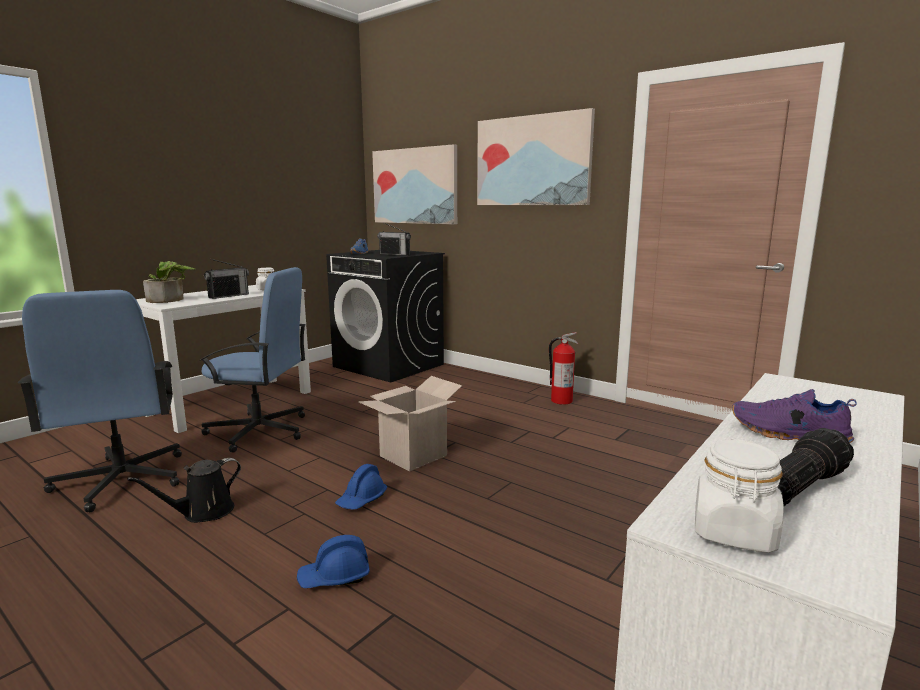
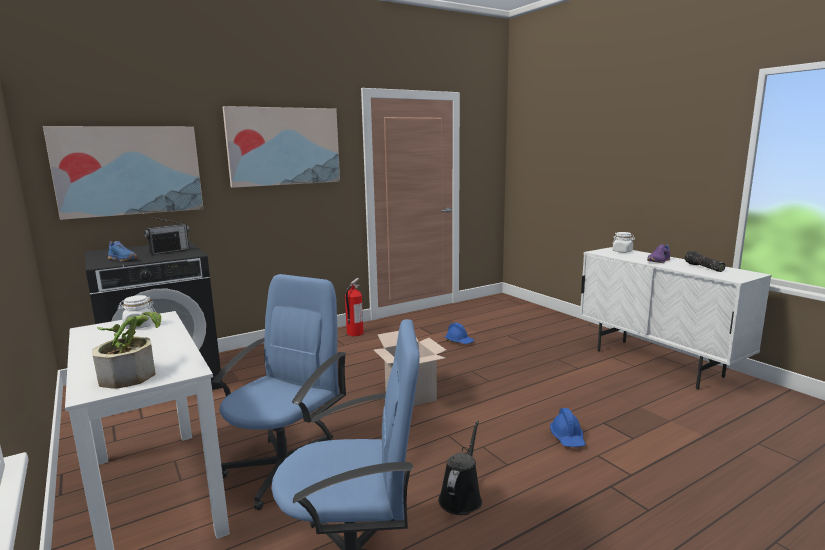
camera: 70 degrees left, 0 degrees up
(203, 512) = (461, 497): black watering can -> black watering can turned 135 degrees counterclockwise
(228, 296) = (160, 342): radio -> none
(362, 500) = (472, 422): blue hard hat -> blue hard hat (459, 341)
(733, 532) = (737, 276): white jar -> white jar (622, 251)

